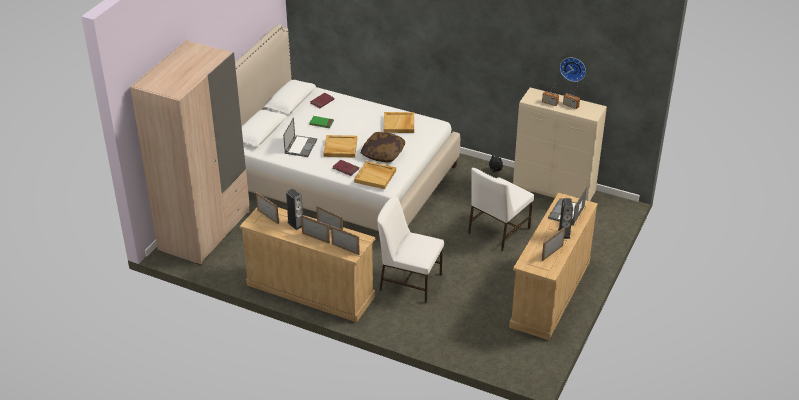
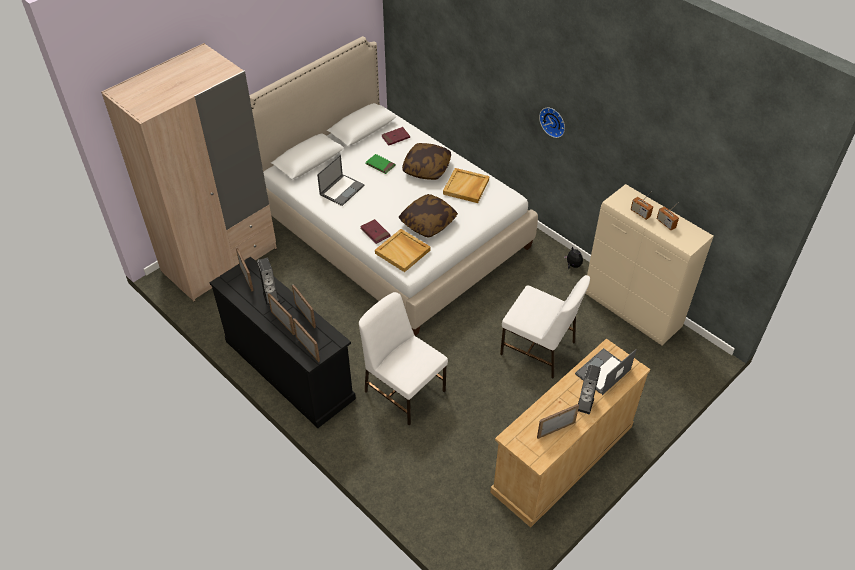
camera: 20 degrees right, 10 degrees up
(309, 290) = (288, 369): beige dresser -> black dresser
(340, 148) = (383, 203): beige tray -> none
(360, 118) = (427, 168): none -> pillow
(497, 231) = (539, 349): white chair -> white chair turned 120 degrees counterclockwise
(573, 68) = (681, 176): wall clock -> wall clock (553, 121)

